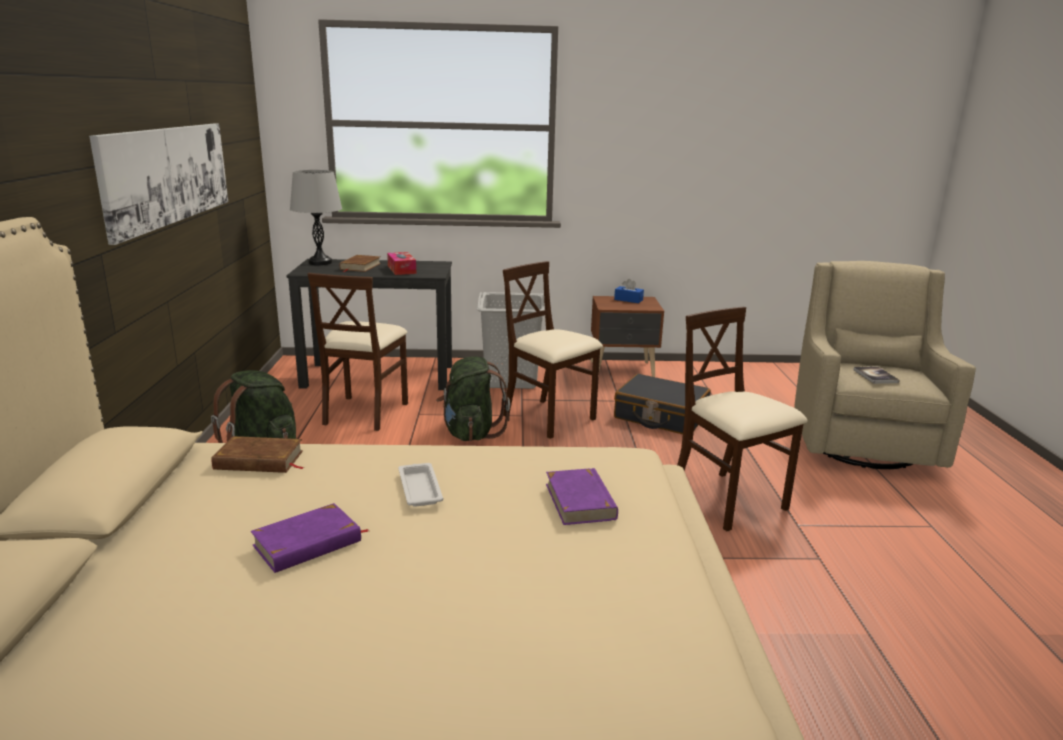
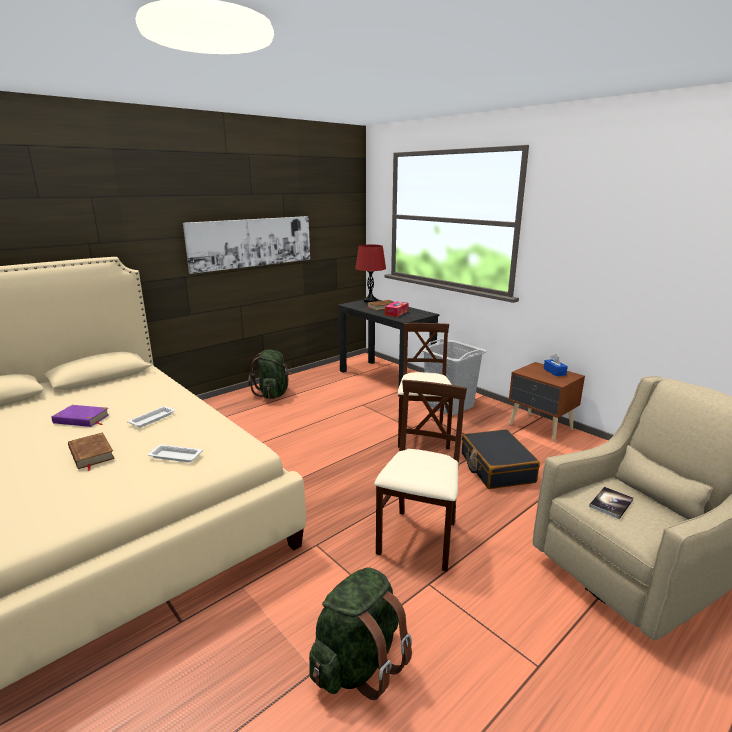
camera: 50 degrees right, 0 degrees up
(259, 460) = (150, 384): brown book -> brown book (91, 454)
(320, 262) = (370, 301): grey table lamp -> red table lamp
(364, 412) = (341, 394): beige chair -> none
(470, 433) = (365, 425): green backpack -> green backpack (358, 664)
(580, 501) = (175, 456): purple book -> white tray

